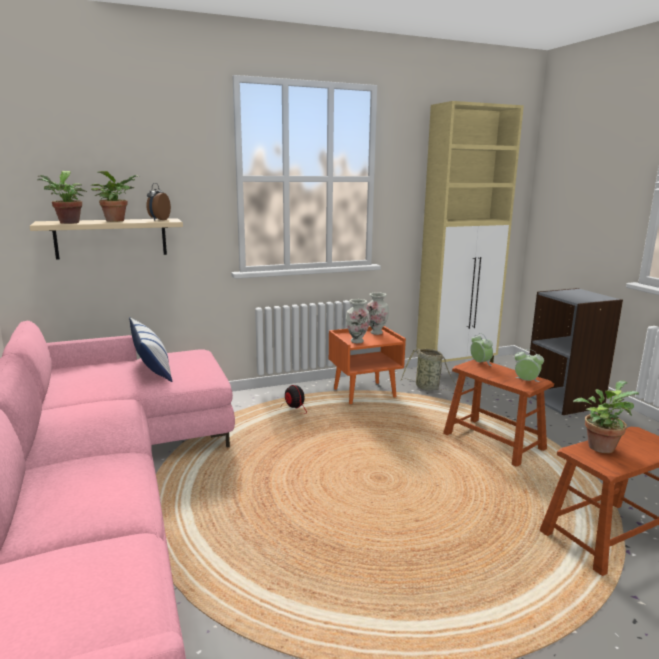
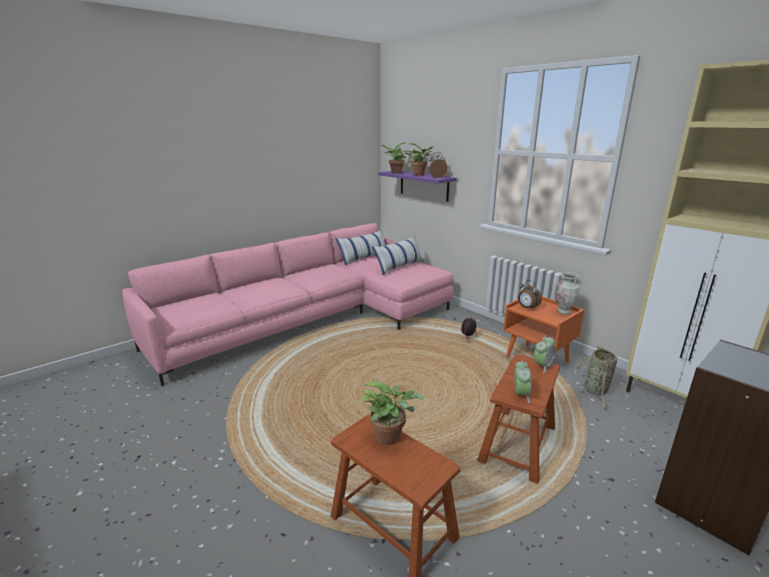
camera: 70 degrees right, 5 degrees up
(66, 382) = (364, 258): none -> pillow
(111, 238) = (424, 185): beige shelf -> purple shelf
(357, 341) = (527, 308): vase -> alarm clock

